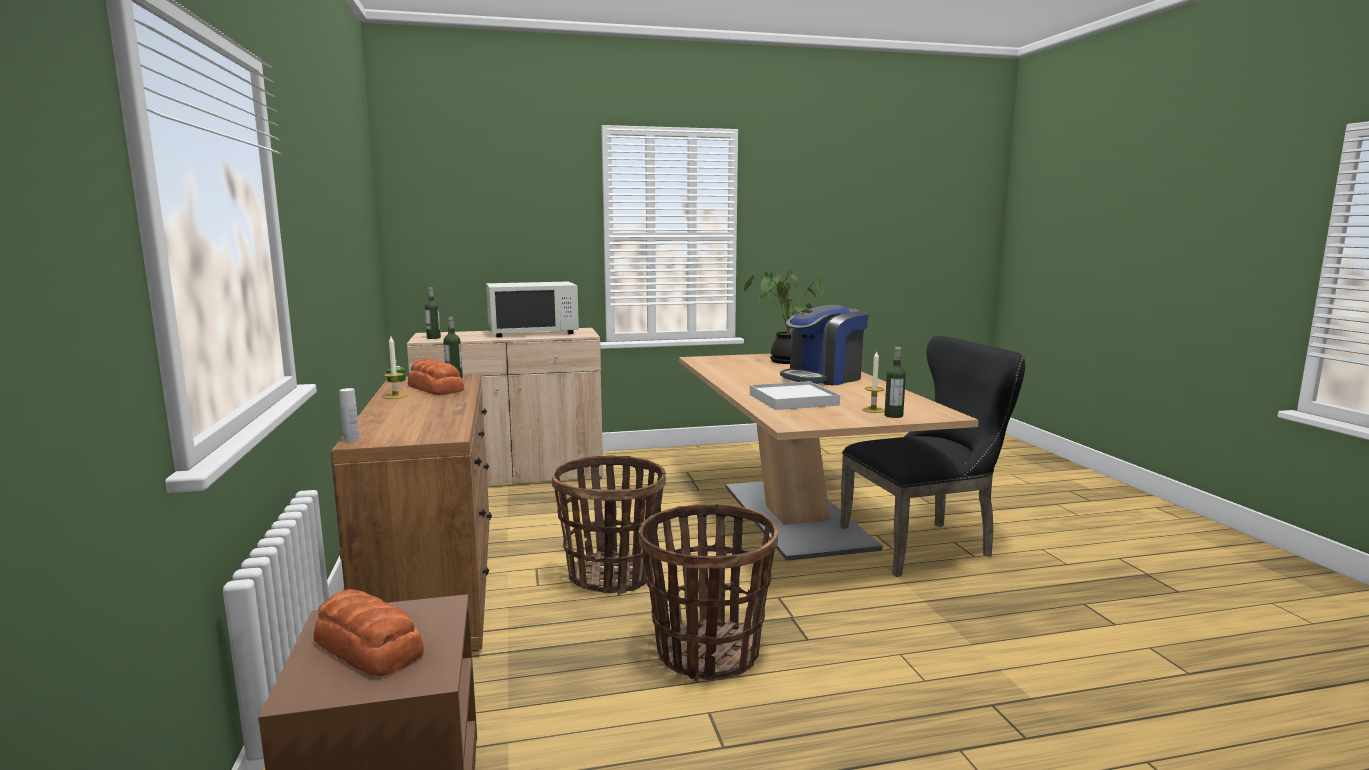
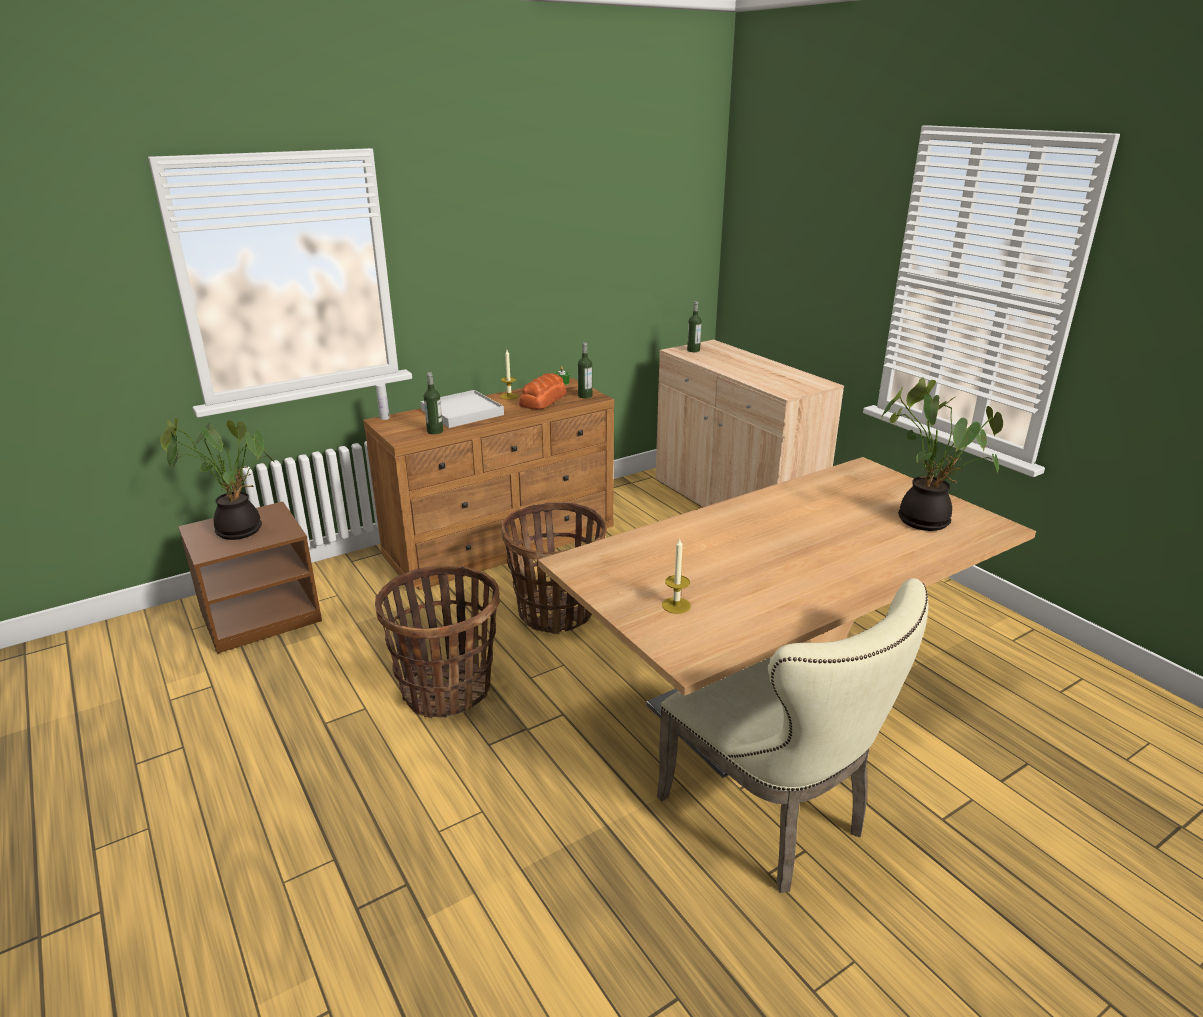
camera: 70 degrees right, 15 degrees up
(368, 648) = (239, 529): bread -> potted plant
(533, 332) = (771, 372): white microwave -> none
(793, 400) = (687, 551): white tray -> white tray (462, 412)
(823, 378) = (837, 557): coffee machine -> none
(893, 415) = (656, 621): bottle -> bottle (435, 431)
(924, 544) = (773, 819): black chair -> beige chair

